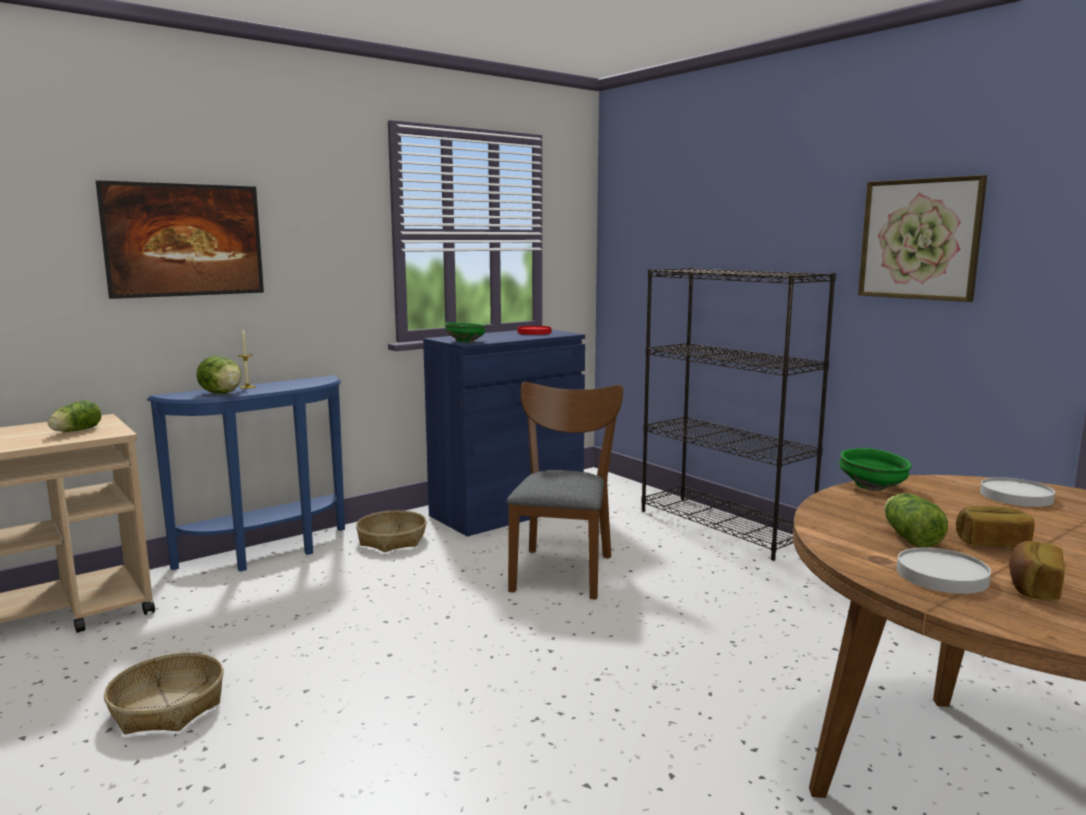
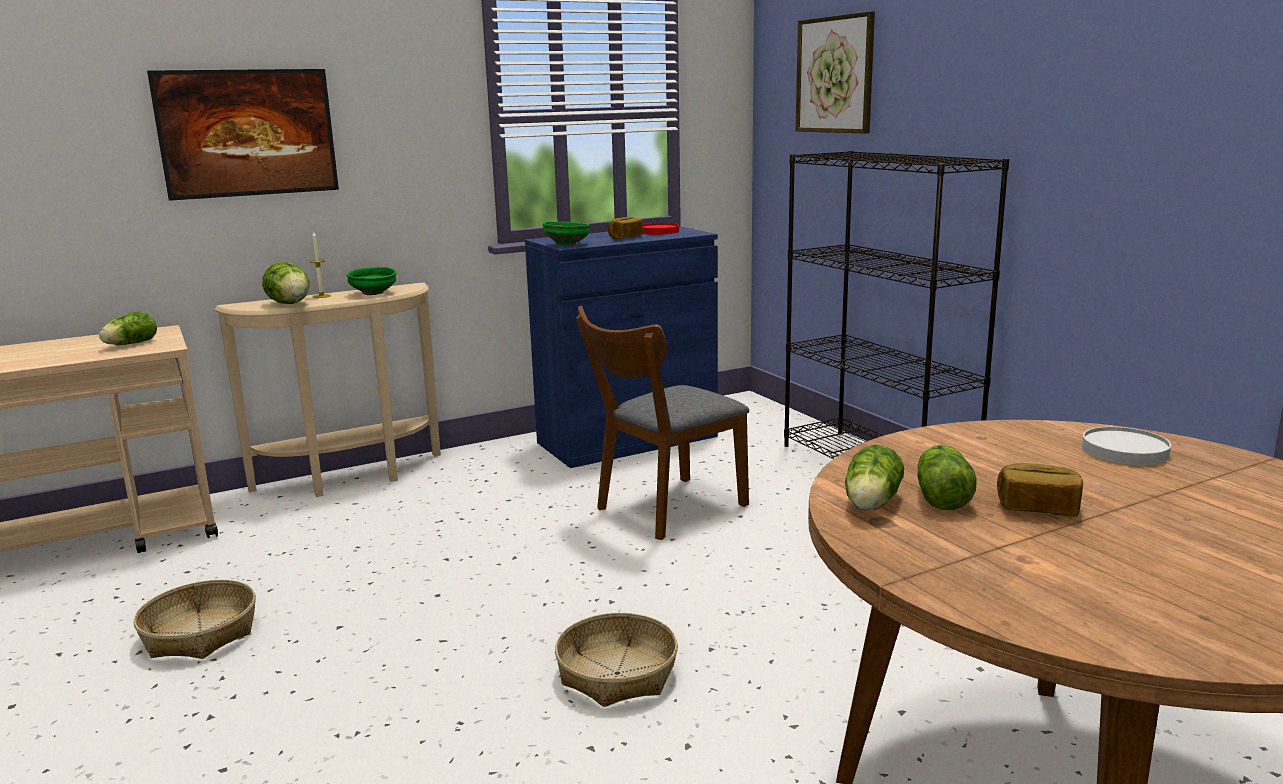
camera: 10 degrees right, 5 degrees up
(270, 553) = (353, 478): blue console table -> beige console table
(391, 540) = (486, 469): basket -> basket (616, 673)
(563, 568) = (663, 510): brown chair -> brown chair turned 150 degrees counterclockwise
(859, 546) = (870, 505): none -> lettuce
(873, 487) = (951, 434): green bowl -> green bowl (373, 293)
(919, 239) = (1108, 115): picture -> picture (835, 75)
(941, 575) = (939, 544): white plate -> none
(1032, 587) = (1038, 564): bread -> bread (625, 237)

